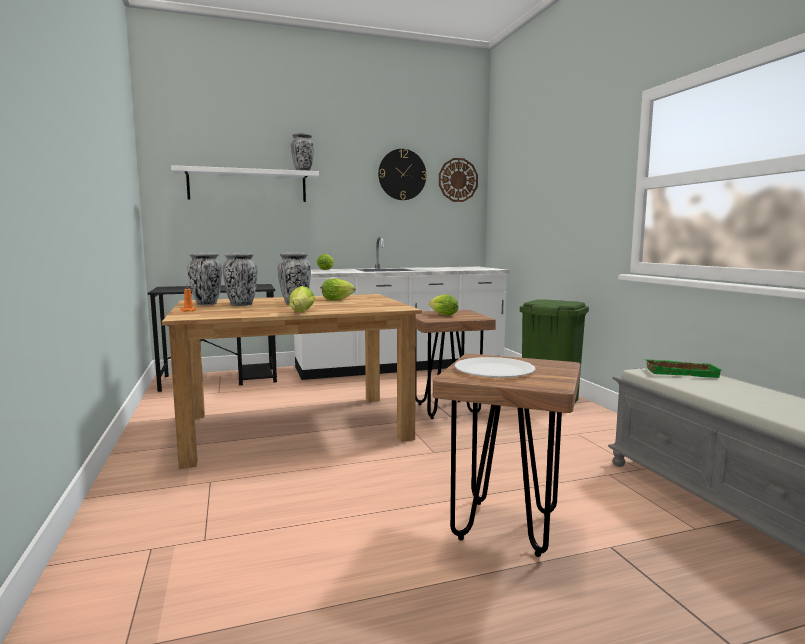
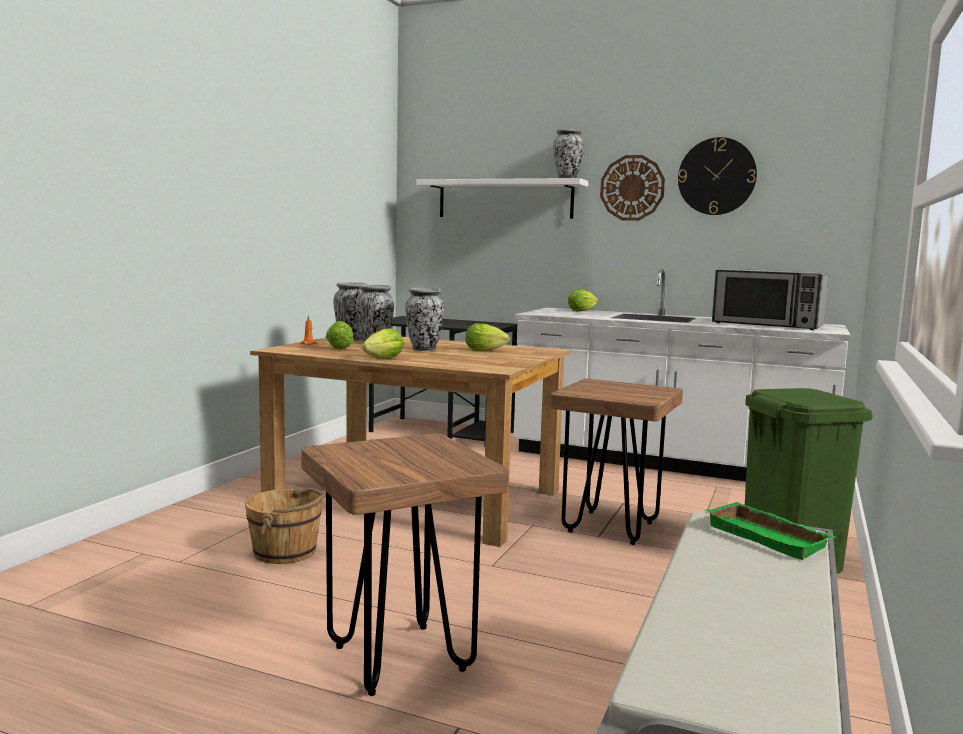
camera: 40 degrees right, 0 degrees up
(284, 495) = (286, 552): none -> brown bucket
(442, 315) = (611, 389): lettuce -> lettuce (340, 348)
(454, 268) = (767, 325): none -> microwave
(458, 180) = (816, 181): wall clock -> wall clock (632, 188)
(494, 370) = (385, 453): white plate -> none

